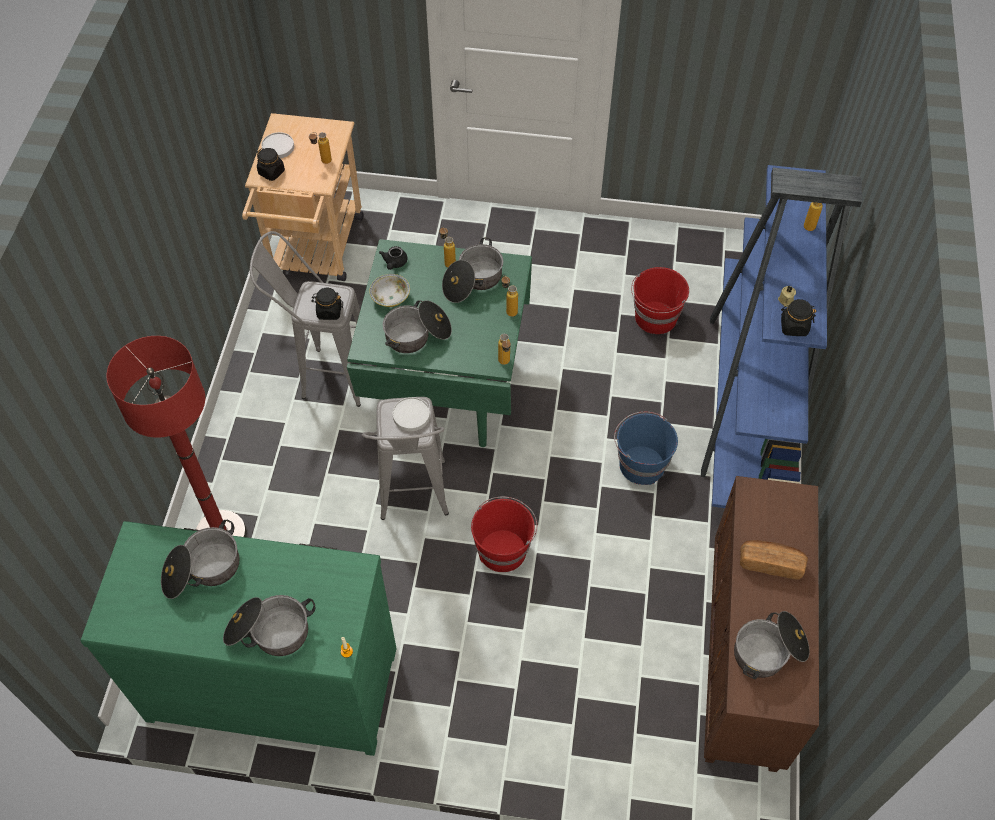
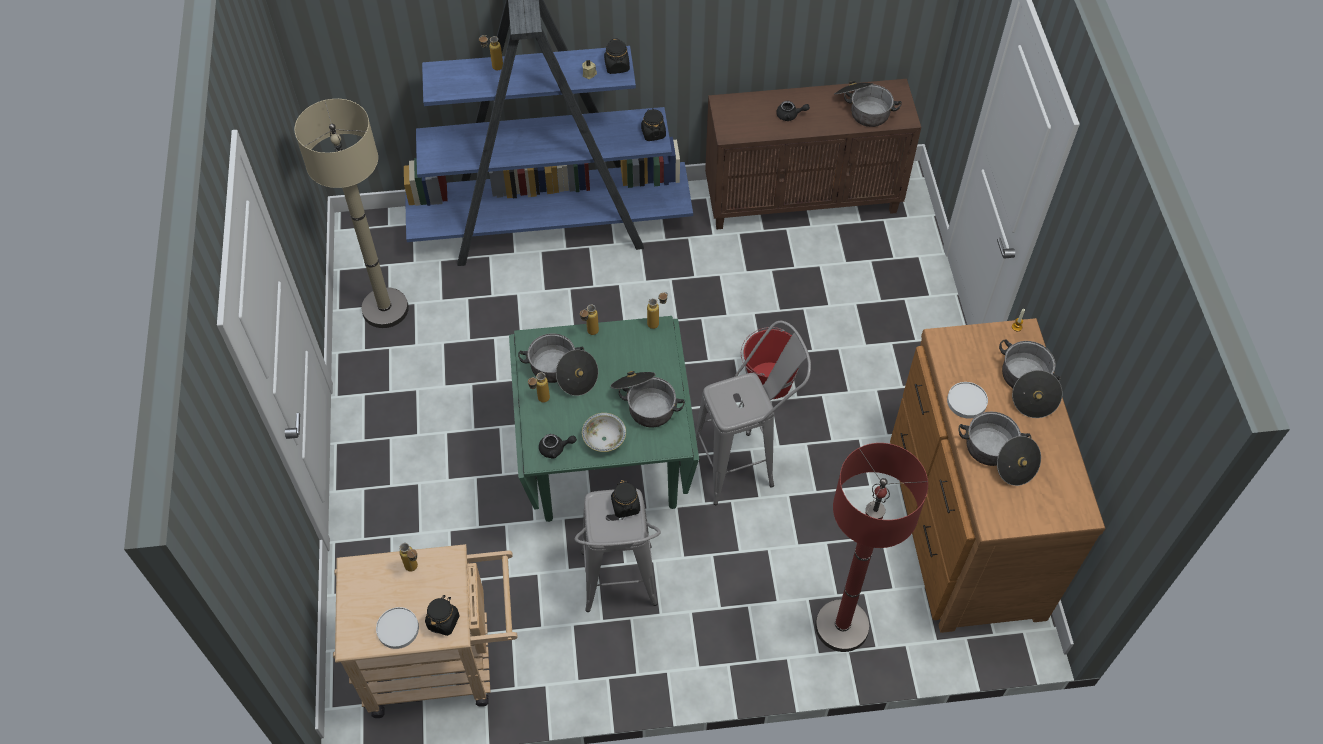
camera: 105 degrees left, 0 degrees up
(273, 679) = (963, 527): green dresser -> brown dresser
(411, 415) = (730, 396): white plate -> white plate (967, 401)
(641, 464) = (644, 294): blue bucket -> none
(655, 318) = (468, 309): red bucket -> none
(670, 258) = (385, 309): none -> beige floor lamp
(767, 420) = (653, 133): none -> black jar
(770, 563) = (790, 115): bread -> black teapot

